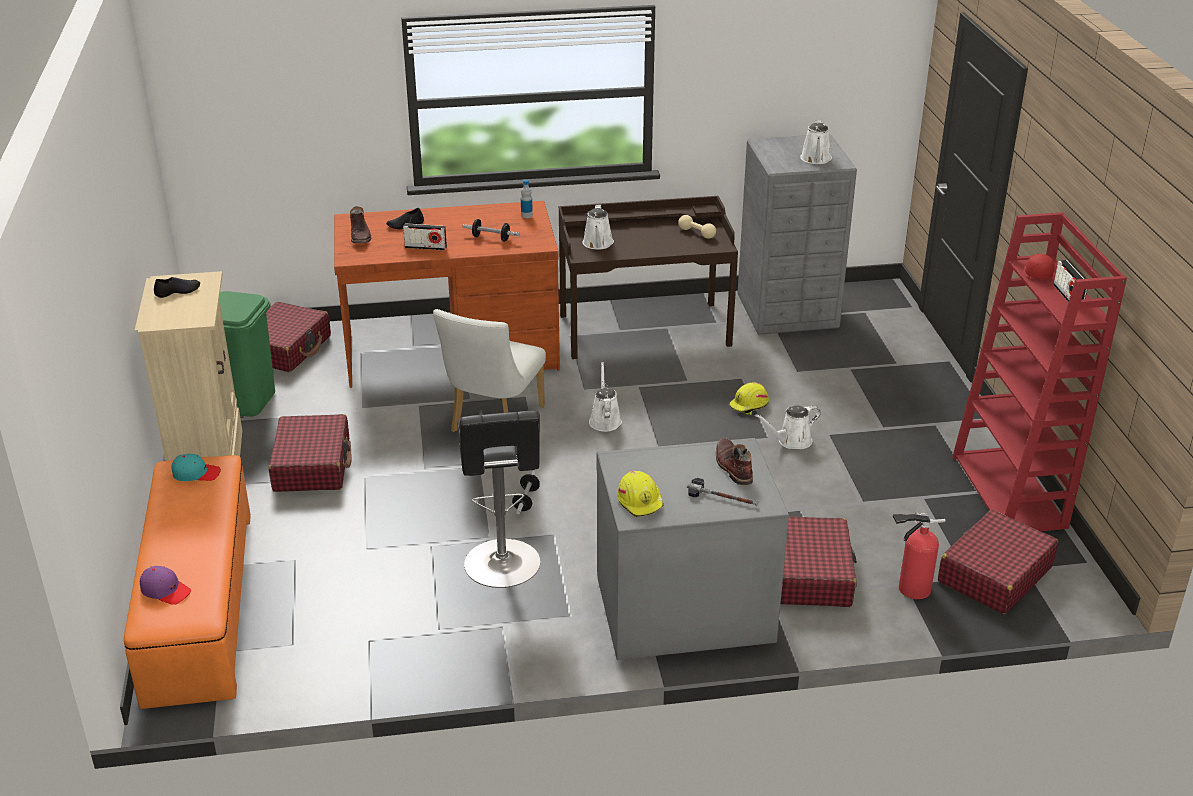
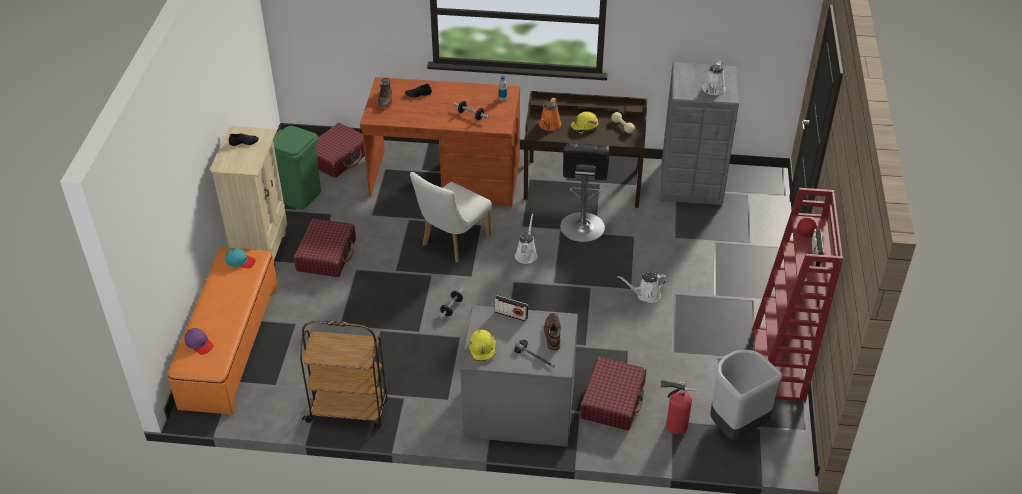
camera: 15 degrees right, 10 degrees up
(424, 660) = (348, 412): none -> brown cart
(425, 247) = (424, 116): radio -> radio (511, 315)
(503, 567) = (419, 355): black stool -> black stool (582, 229)
(598, 244) = (549, 125): white watering can -> orange watering can
(749, 405) = (629, 260): yellow hard hat -> yellow hard hat (584, 127)
(994, 575) = (735, 426): red suitcase -> grey trash can

